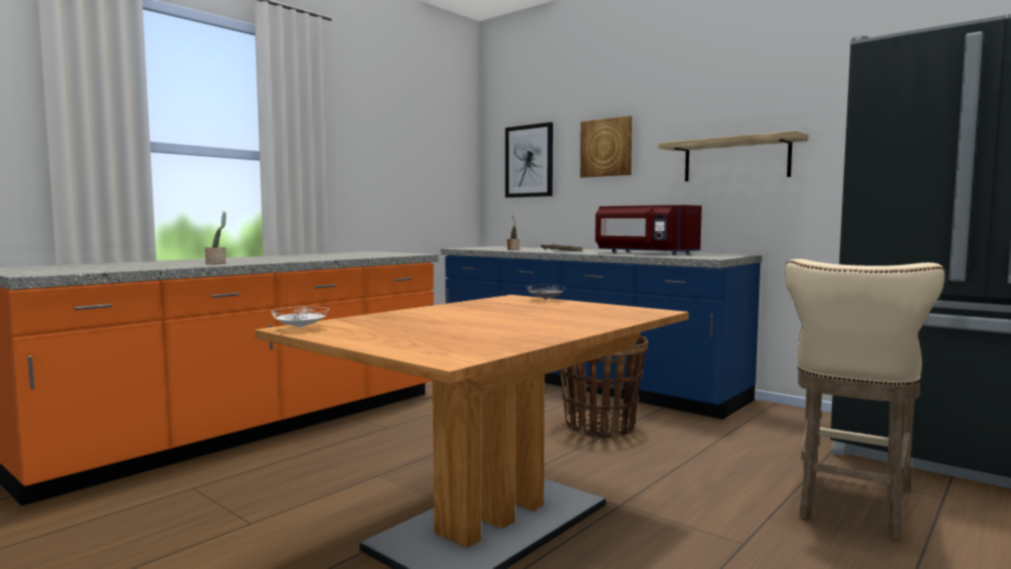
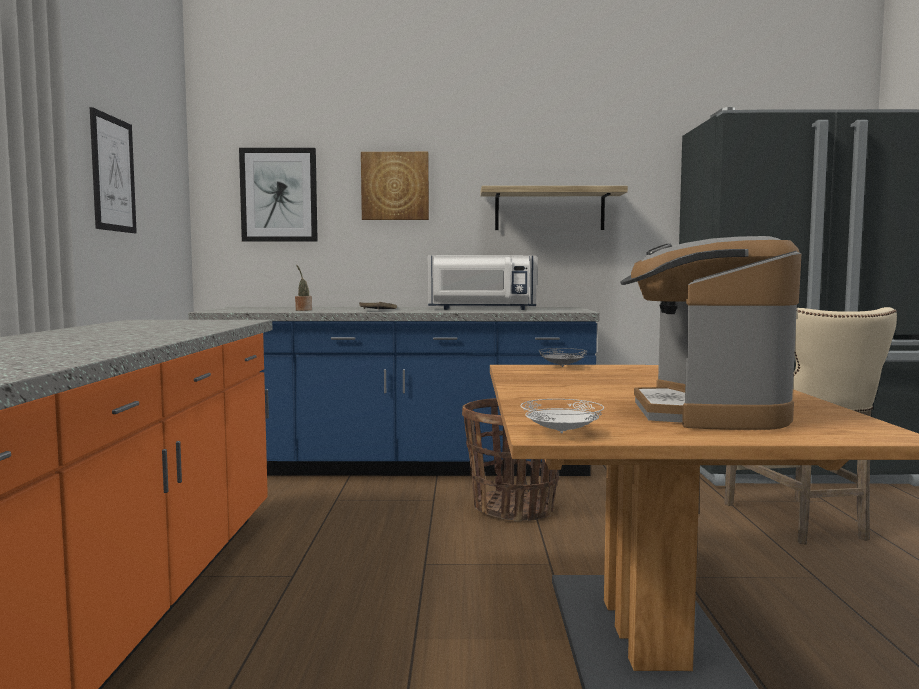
camera: 40 degrees left, 0 degrees up
(217, 263) = (84, 351): potted plant -> none
(388, 157) = (113, 174): none -> picture
(435, 333) = (706, 413): none -> coffee machine
(644, 253) = (482, 309): red microwave -> white microwave

